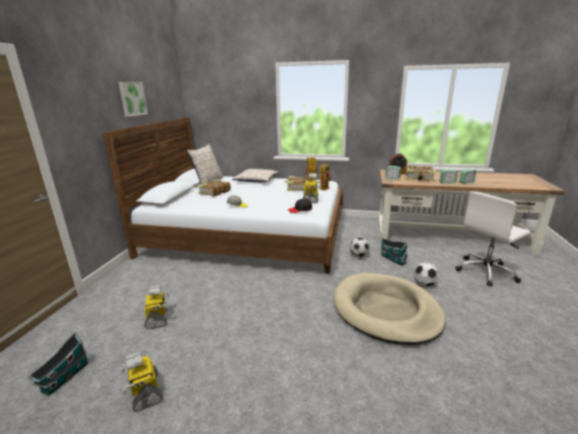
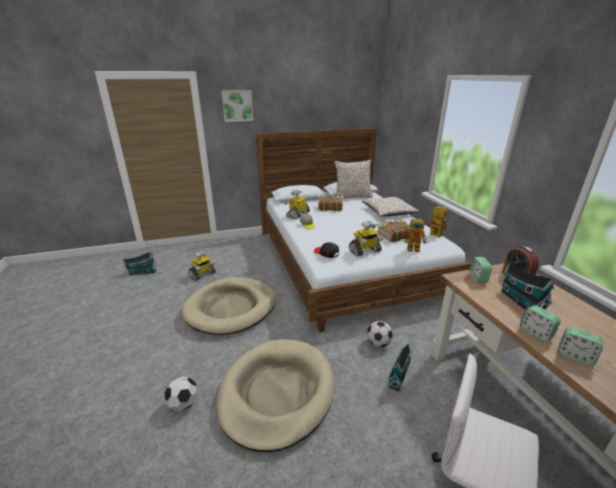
camera: 60 degrees right, 5 degrees up
(132, 98) = (299, 107): picture -> picture (237, 105)
(145, 391) = (136, 301): toy robot -> toy robot (297, 214)
(251, 310) = (231, 308): none -> beige dog bed
(419, 178) = (520, 301): book -> toy house
(425, 284) = (360, 421): football -> football (184, 404)

